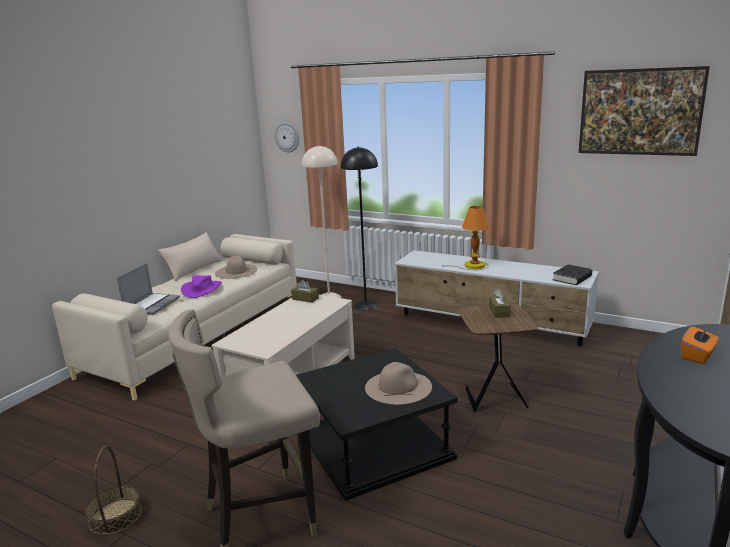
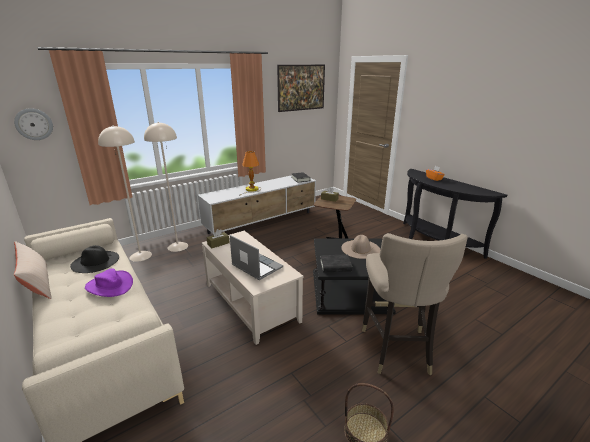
camera: 65 degrees left, 5 degrees up
(152, 305) = (99, 321): laptop -> laptop (256, 266)
(236, 271) = (95, 261): beige hat -> black hat
(328, 380) = (335, 266): none -> black book
(366, 305) = (178, 246): black floor lamp -> beige floor lamp

